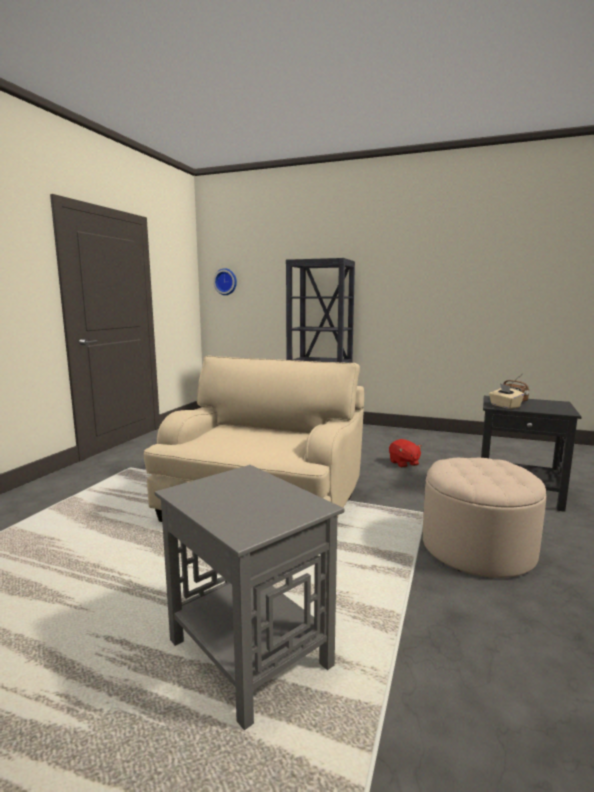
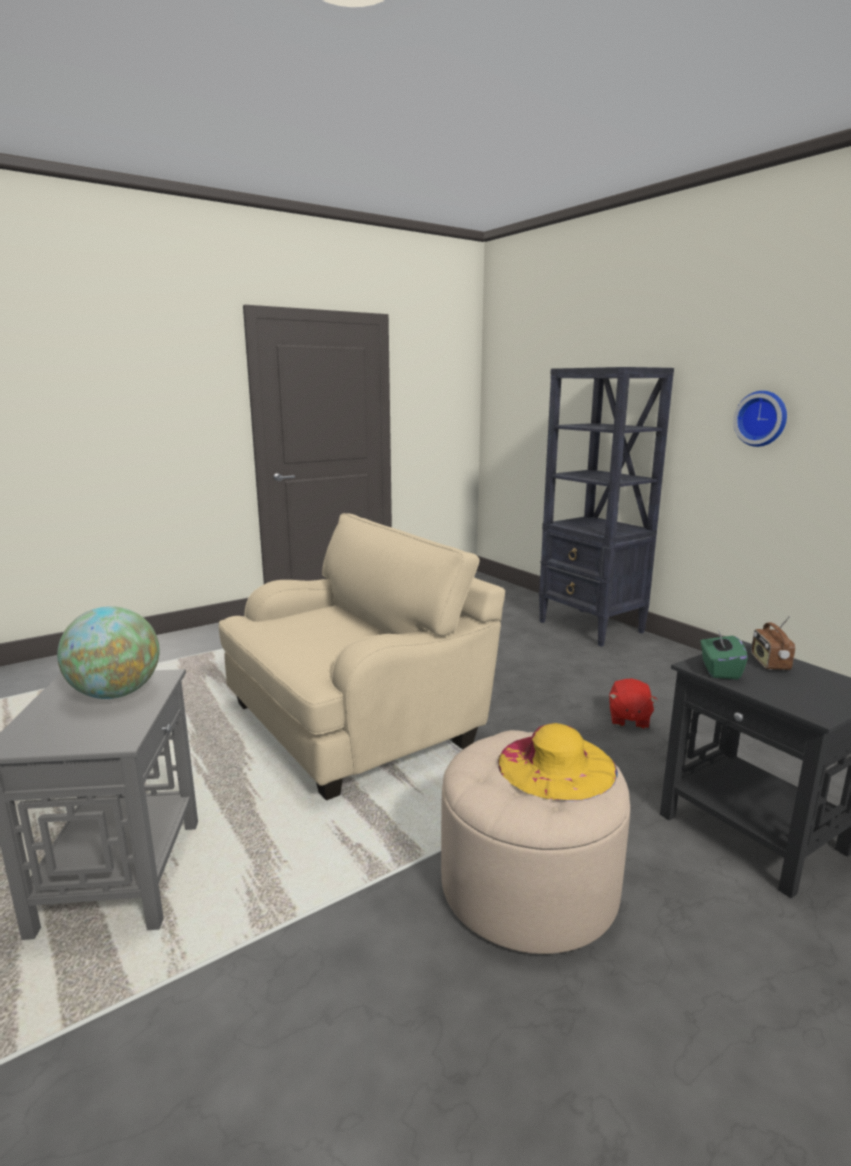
camera: 35 degrees right, 5 degrees up
(226, 282) = (509, 395): wall clock -> wall clock (762, 418)
(240, 487) = (116, 694): none -> globe
(489, 466) = (556, 765): none -> yellow hat
(504, 406) = (719, 670): beige tissue box -> green tissue box

